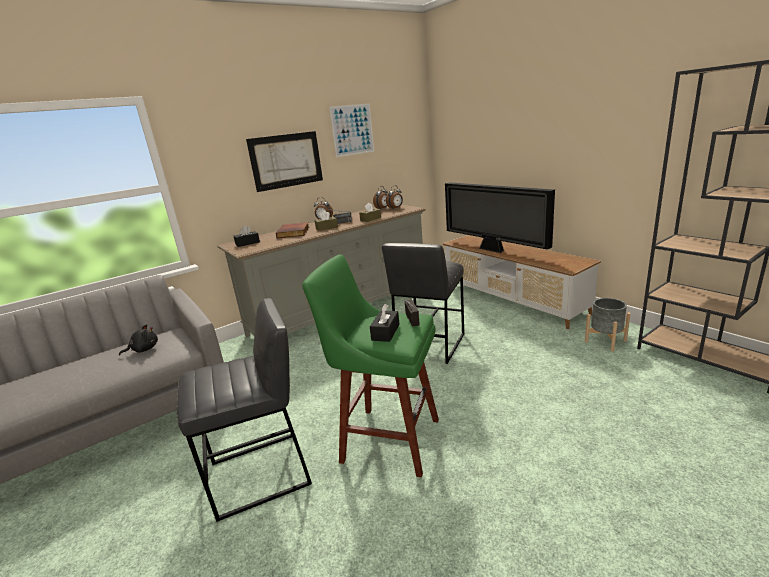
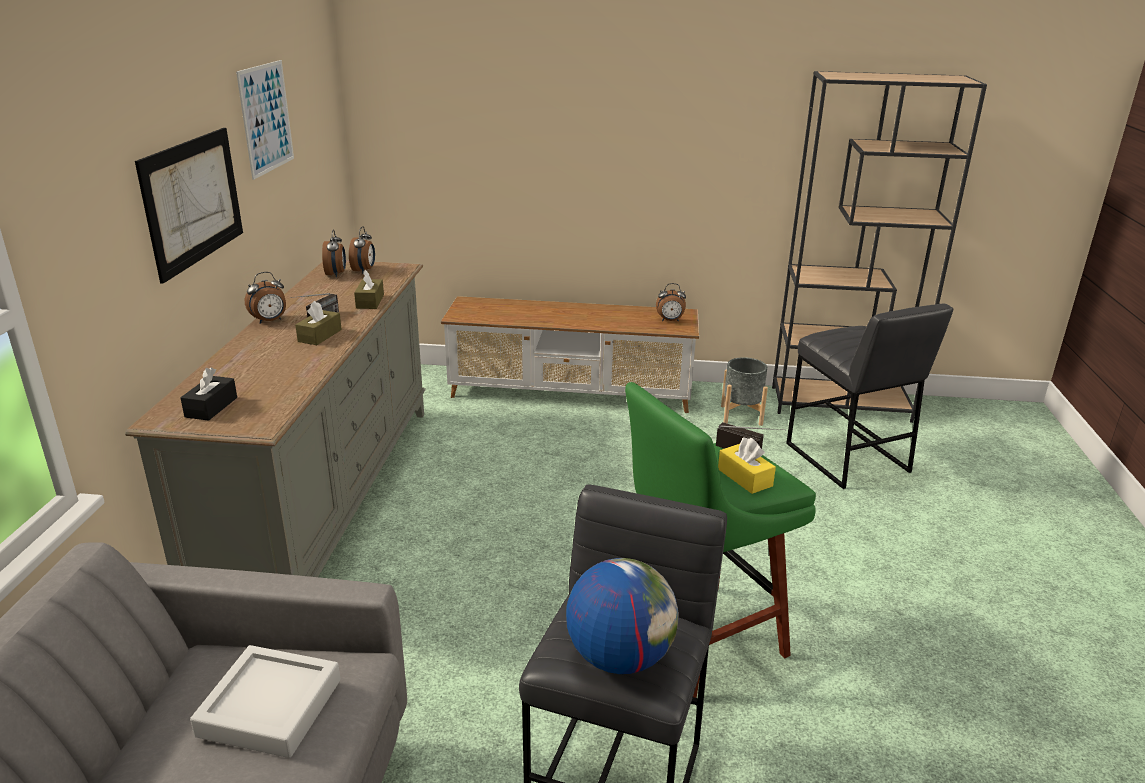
camera: 50 degrees left, 5 degrees up
(143, 349) = (270, 707): black plush toy -> grey tray
(206, 382) = (619, 657): none -> globe
(294, 232) = (266, 359): book -> none
(385, 332) = (745, 477): black tissue box -> yellow tissue box
(430, 345) = (561, 497): grey stool -> grey stool (848, 458)
(493, 250) = (543, 318): television -> none
(568, 263) = (670, 321): none -> alarm clock

